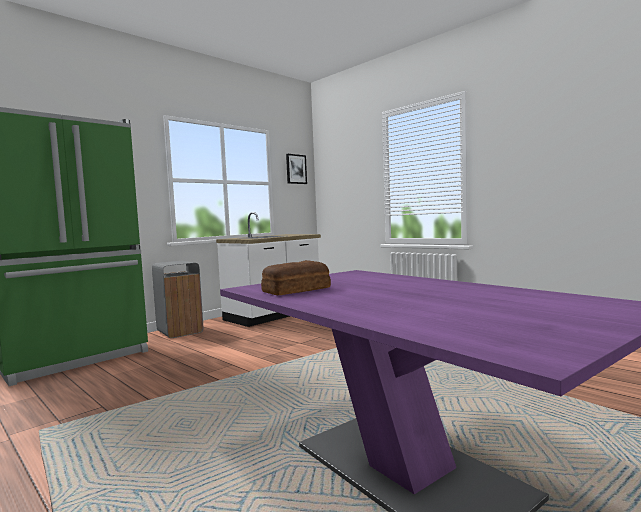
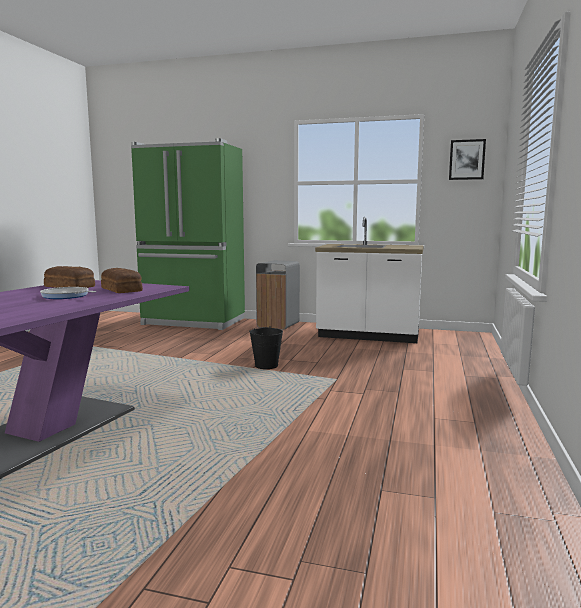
camera: 60 degrees right, 5 degrees up
(304, 351) = (266, 365): none -> black bucket
(354, 279) = (122, 289): none -> bread
(384, 288) = (67, 296): none -> frying pan

